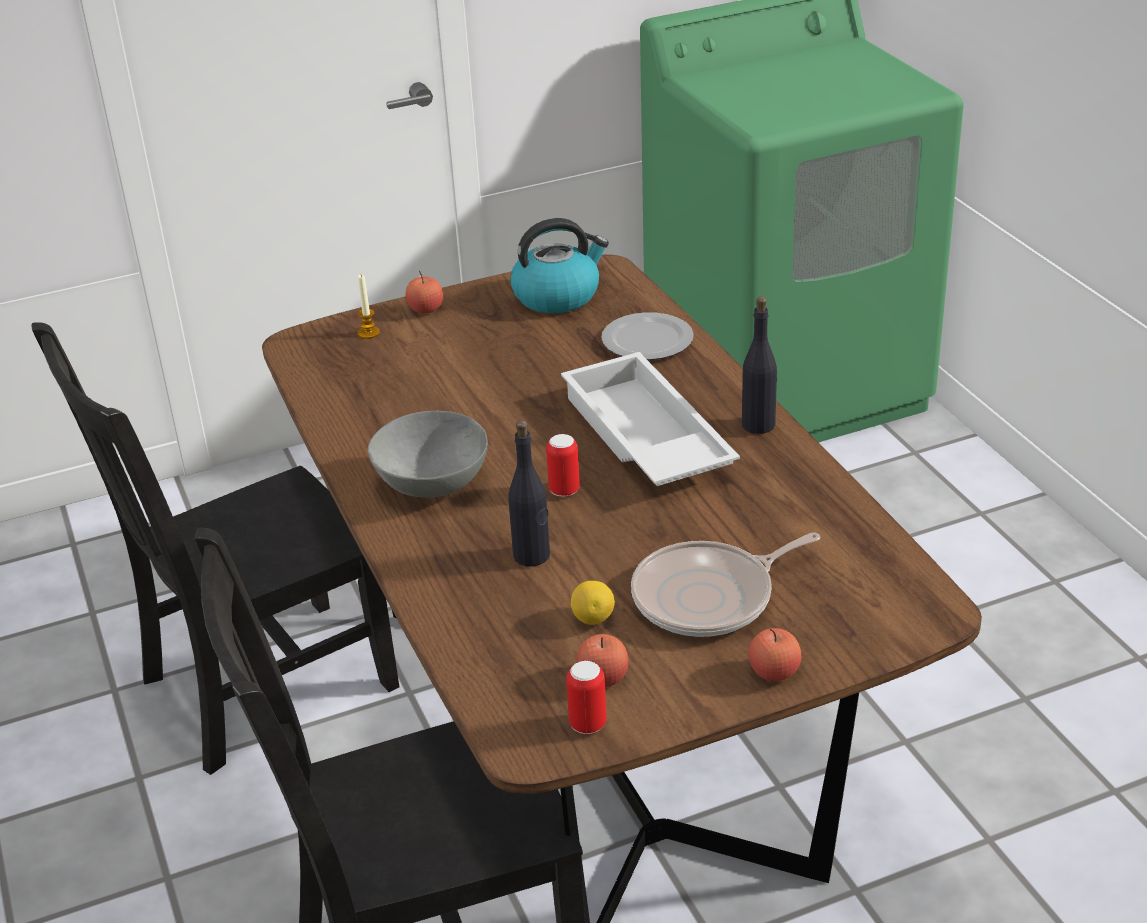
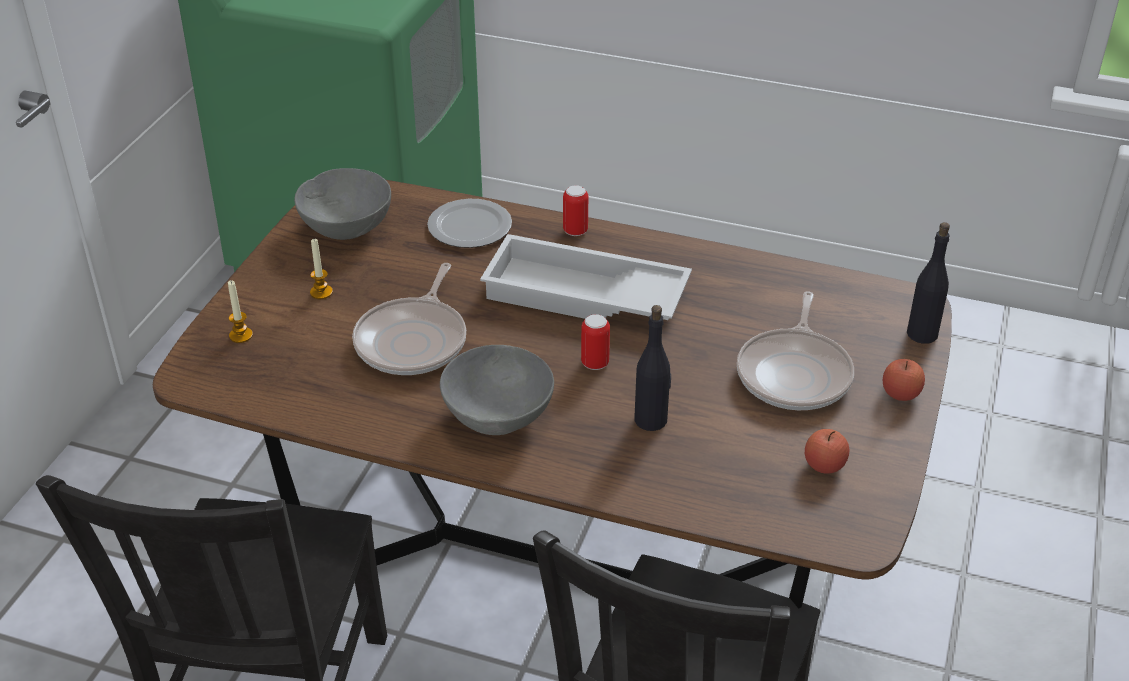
camera: 50 degrees left, 5 degrees up
(426, 309) = (256, 292): apple -> none
(465, 332) = (321, 292): none -> candle
(468, 399) = (414, 340): none -> frying pan
(557, 296) = (346, 227): kettle -> grey bowl
(588, 724) = (864, 499): can -> can (575, 231)
(593, 619) = (756, 433): lemon -> none
(759, 425) = (639, 245): black bottle -> black bottle (922, 334)

